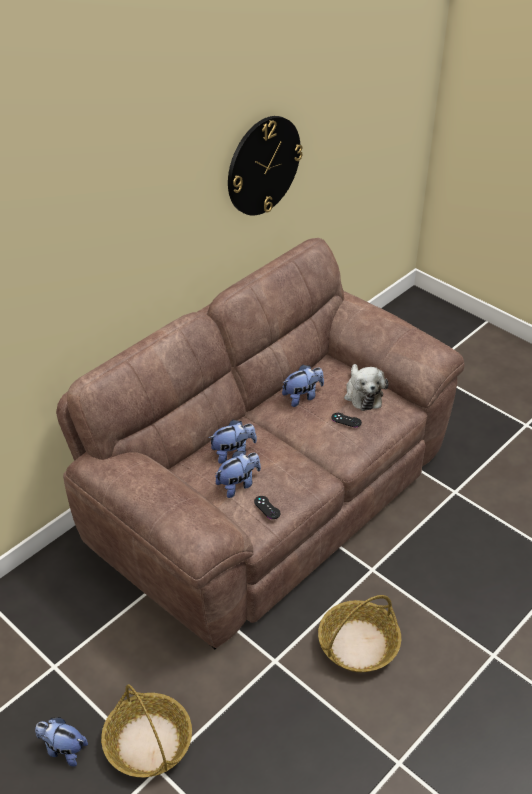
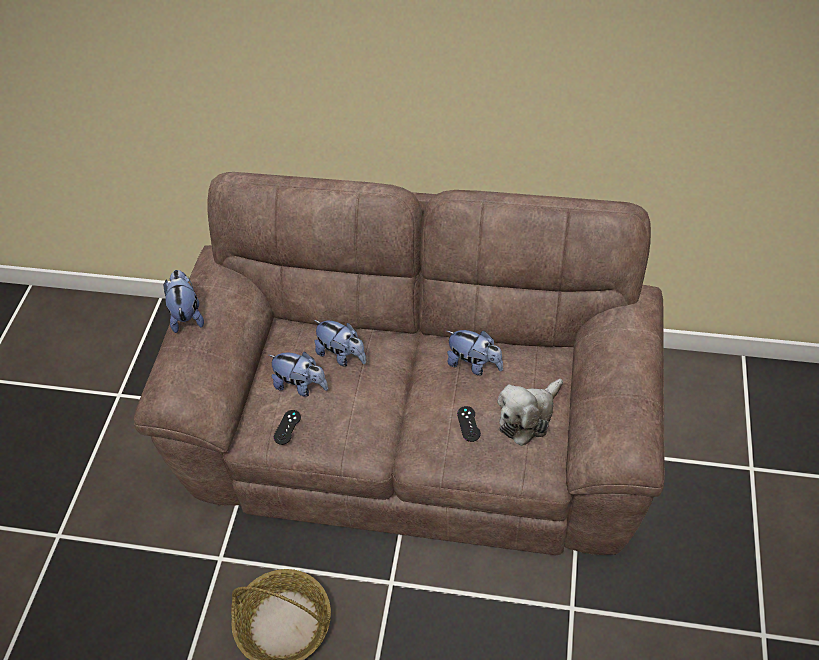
camera: 60 degrees right, 10 degrees up
(63, 749) = (45, 454): plush toy -> plush toy (187, 314)
(147, 742) = (80, 510): basket -> none
(263, 165) = (596, 73): wall clock -> none

